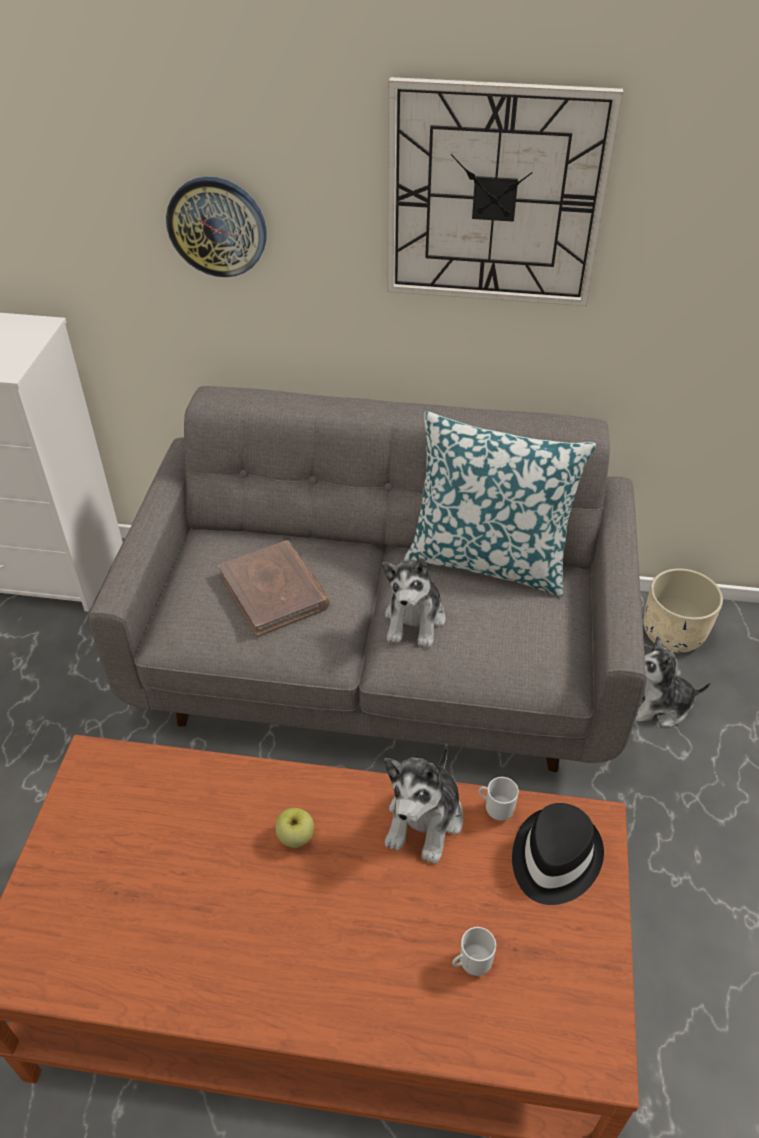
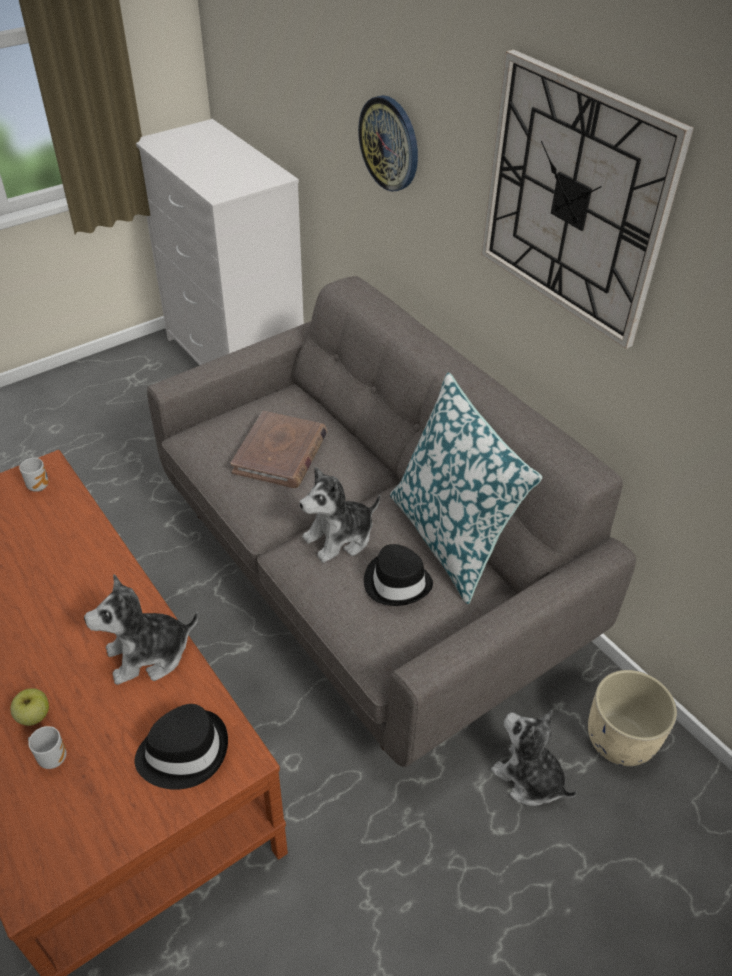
camera: 45 degrees right, 0 degrees up
(295, 837) = (73, 598): apple -> apple (34, 716)
(497, 809) = (196, 689): mug -> mug (40, 485)
(499, 619) = (397, 582): none -> black hat

